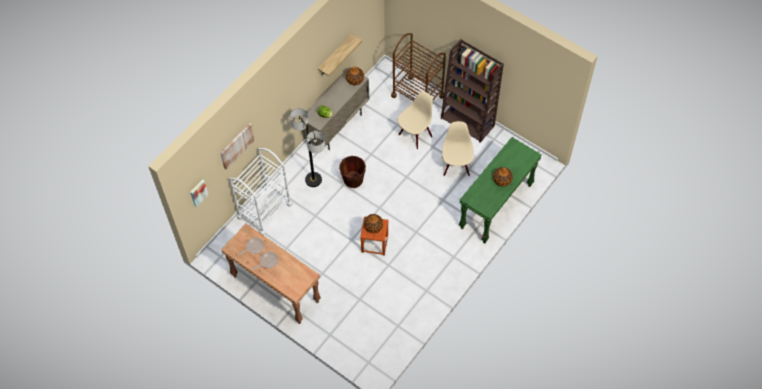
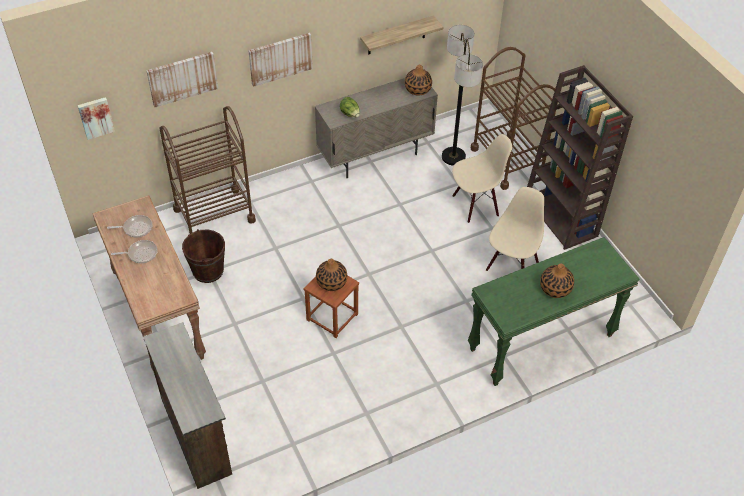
camera: 25 degrees right, 10 degrees down
(264, 210) = (214, 215): white cart -> brown cart
(281, 105) = (280, 58): none -> picture
(313, 179) = (302, 204): floor lamp -> floor lamp (453, 157)
(344, 345) = (197, 434): none -> brown dresser
(353, 180) = (355, 225): brown bucket -> brown bucket (208, 271)

